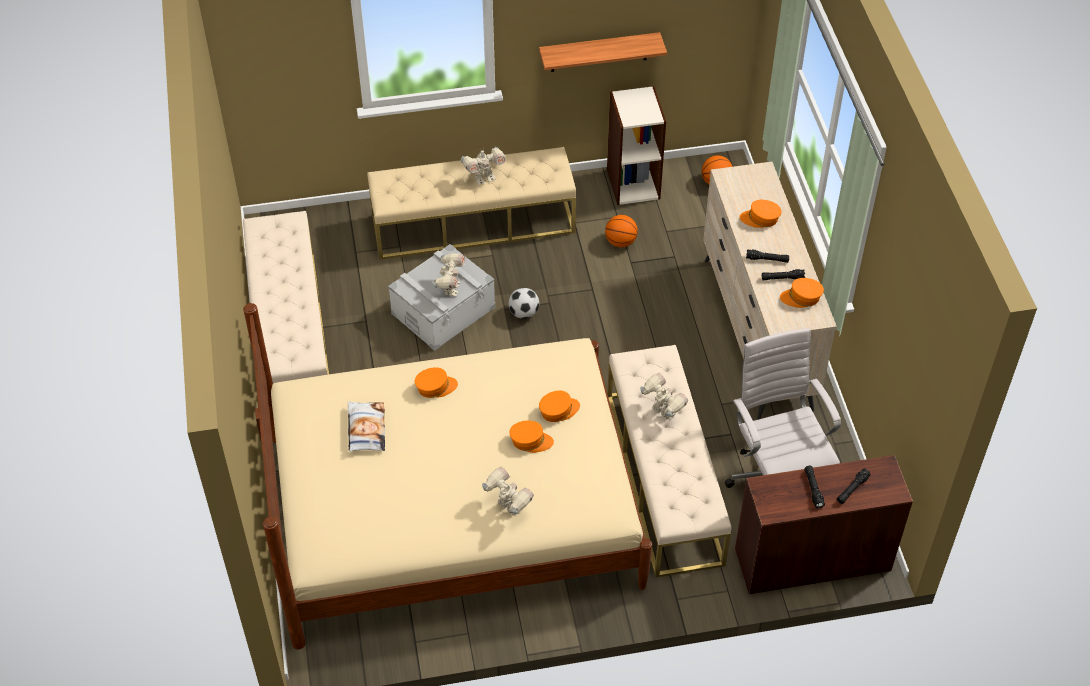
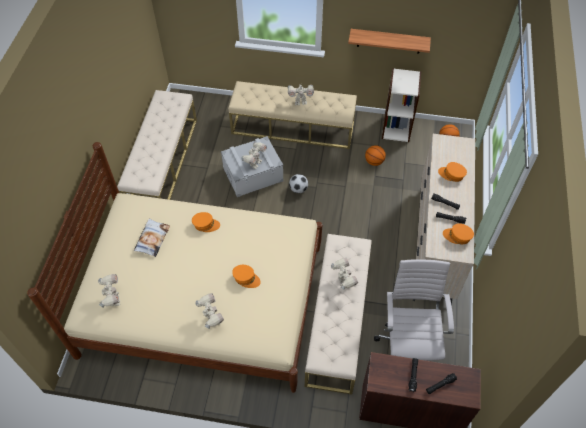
camera: 20 degrees right, 5 degrees up
(351, 526) = (113, 300): none -> toy robot
(558, 410) = (273, 263): orange cap -> none

